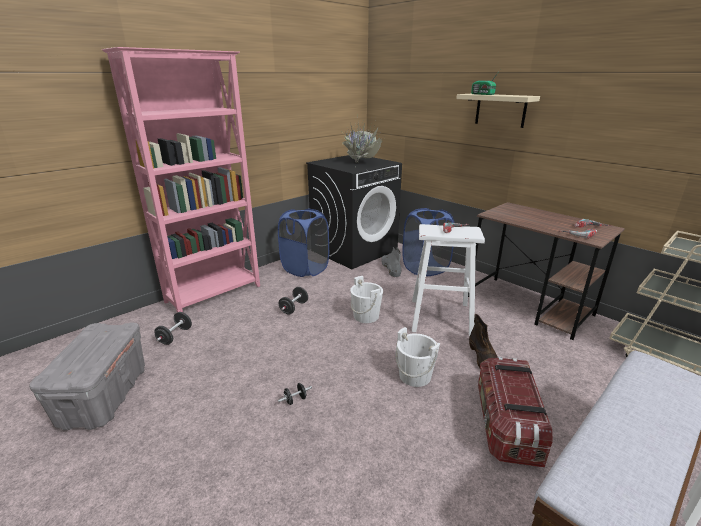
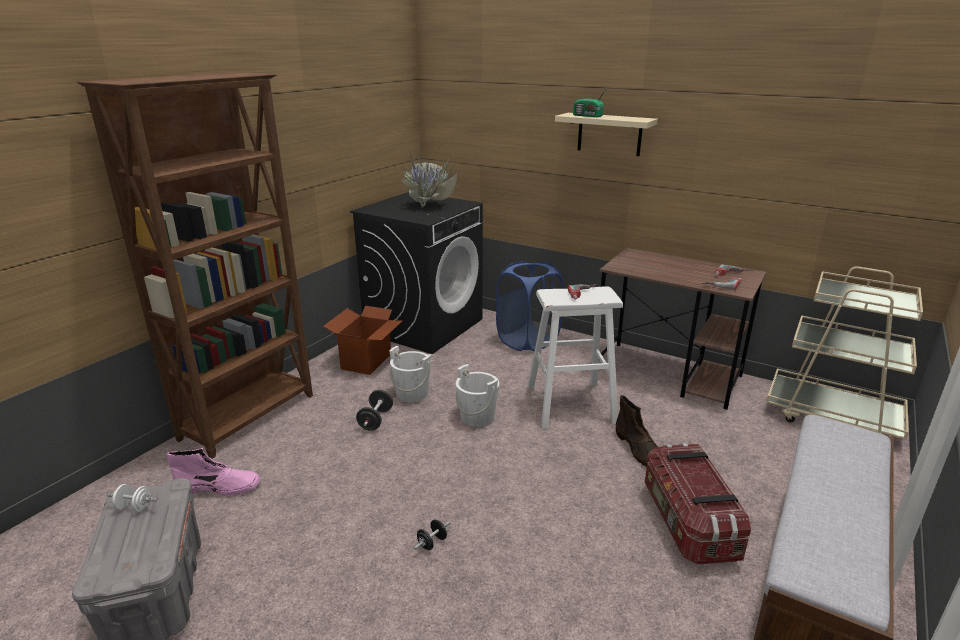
camera: 15 degrees left, 0 degrees up
(96, 336) = (134, 507): none -> white dumbbell
(175, 336) = (220, 487): black dumbbell -> pink boot
(215, 294) = (250, 416): pink bookcase -> brown bookcase
(305, 269) = (367, 361): blue laundry basket -> cardboard box
(390, 268) = (483, 346): grey boot -> none
(415, 376) = (567, 484): white bucket -> white bucket (412, 393)

